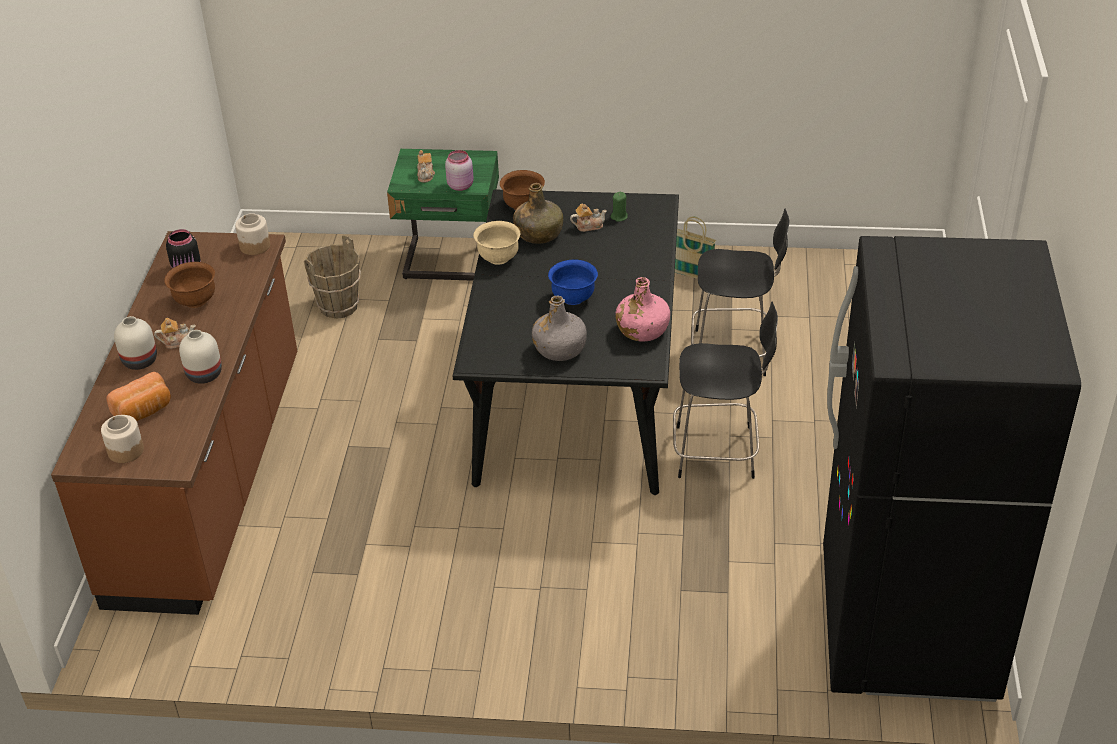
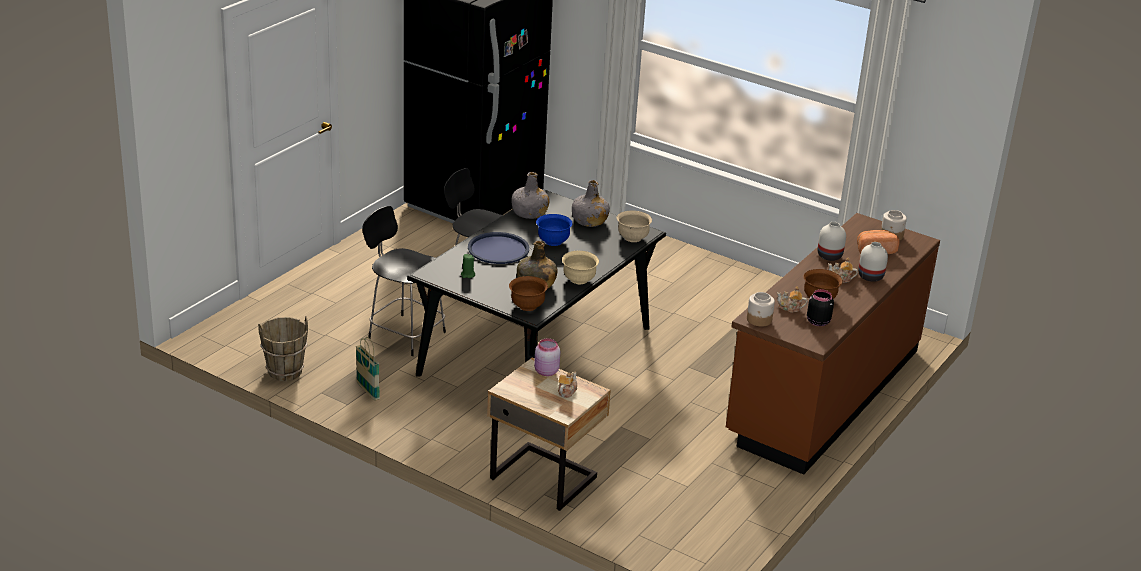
camera: 155 degrees left, 10 degrees down
(339, 307) = (665, 476): brown bucket -> brown bucket (285, 371)
(451, 262) = (544, 477): green nightstand -> beige nightstand
(485, 344) = (632, 238): none -> beige bowl
(588, 226) = (496, 277): teapot -> teapot (790, 308)
(623, 261) = (498, 249): none -> blue tray
(642, 330) = (529, 213): pink bottle -> grey bottle

